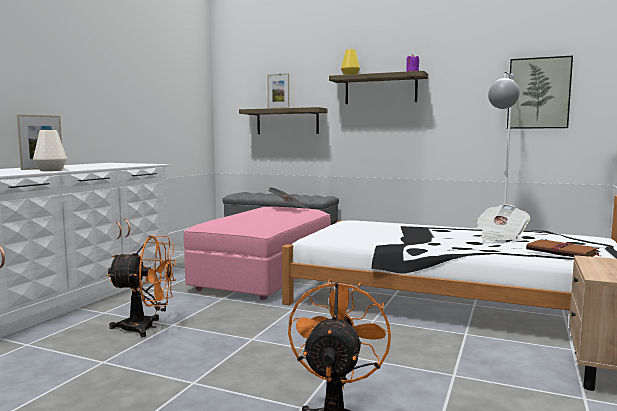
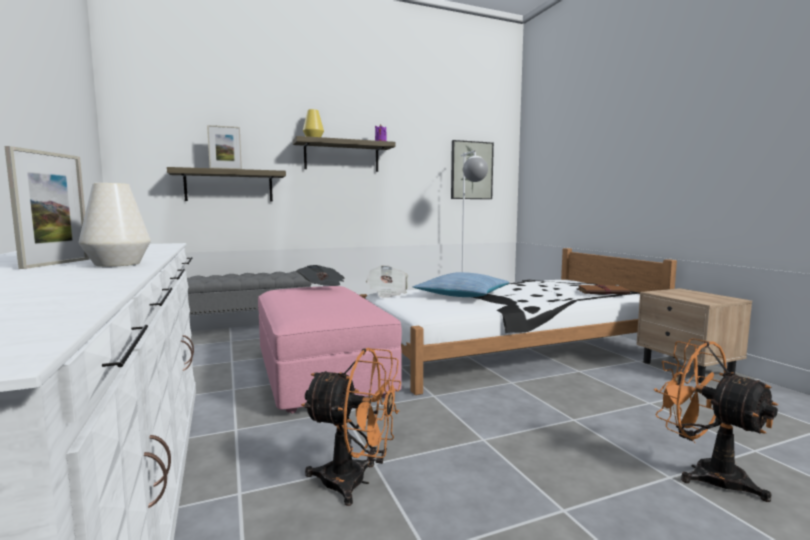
camera: 45 degrees left, 0 degrees up
(146, 327) = (355, 482): orange fan -> orange fan turned 60 degrees clockwise
(400, 231) = (462, 295): none -> pillow
(500, 237) = (538, 288): newspaper -> newspaper (387, 293)

